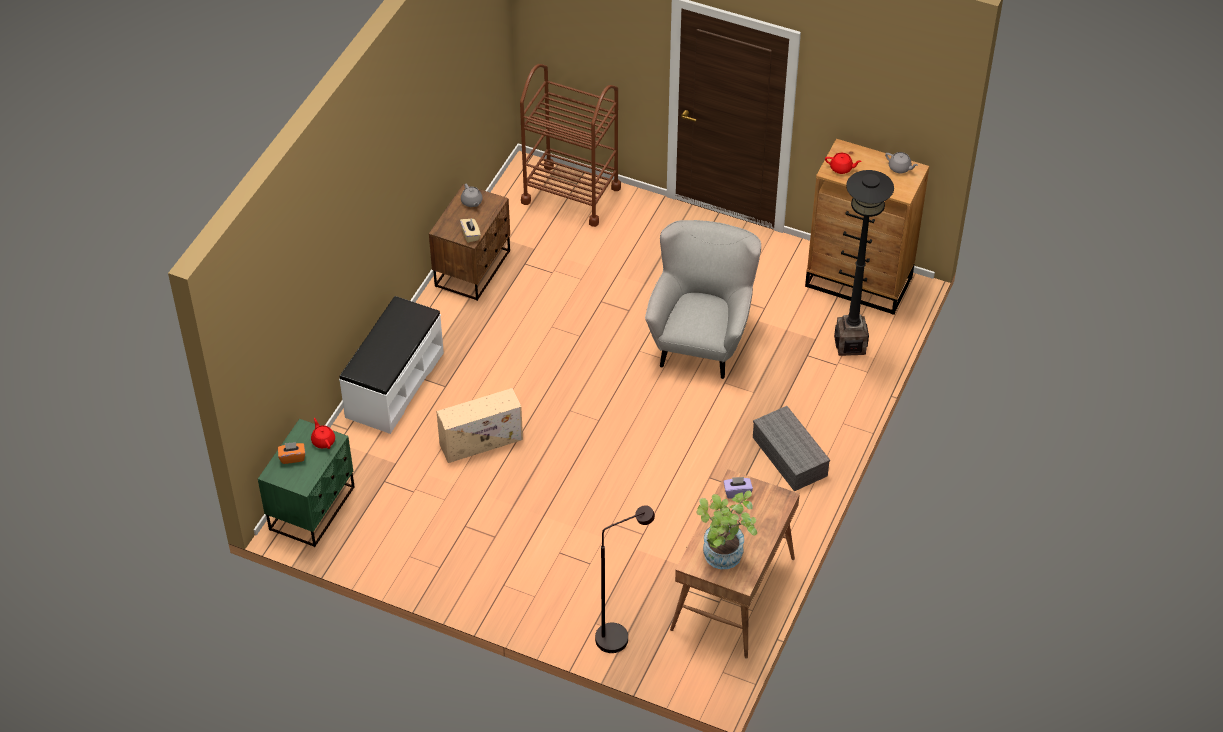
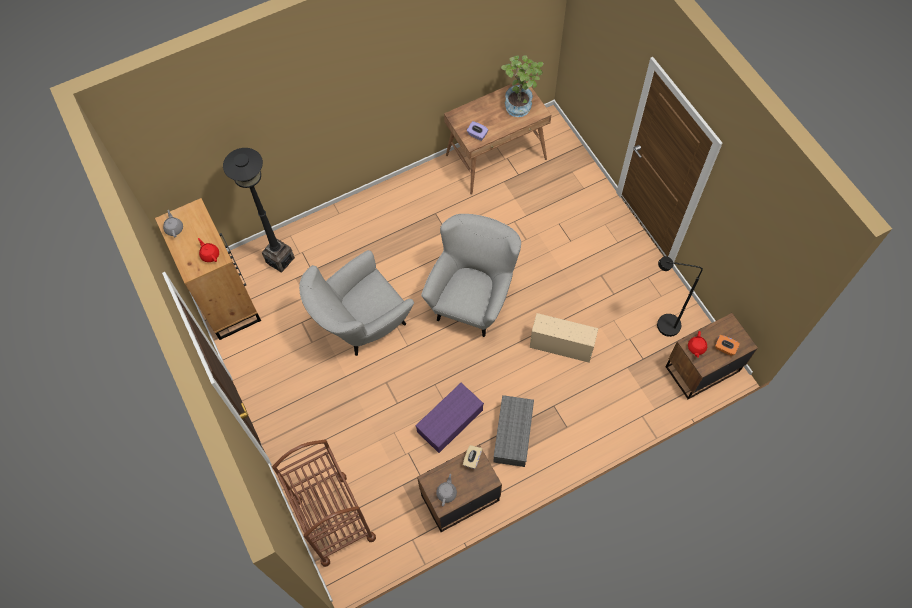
camera: 140 degrees left, 15 degrees up
(313, 508) = (701, 369): green nightstand -> brown nightstand
(394, 384) = (587, 431): white bench -> none
(537, 317) = (450, 420): none -> purple storage box
(614, 430) = (473, 298): none -> grey armchair
(619, 634) = (575, 174): black floor lamp -> black floor lamp (661, 325)
(791, 457) = (388, 212): grey storage box -> grey storage box (512, 433)

